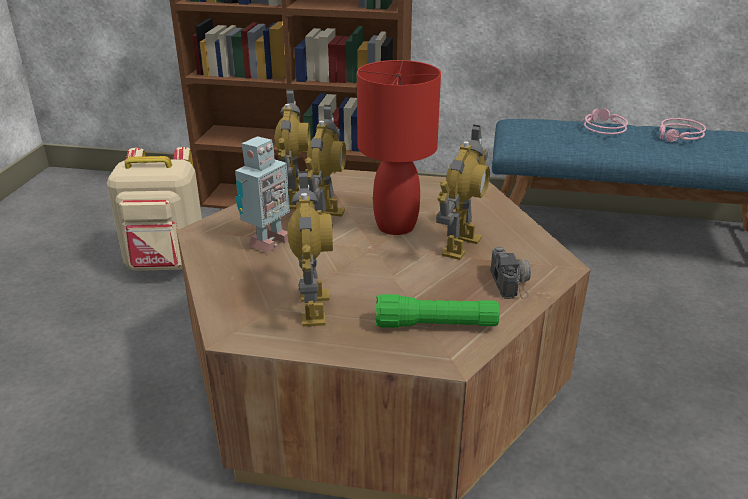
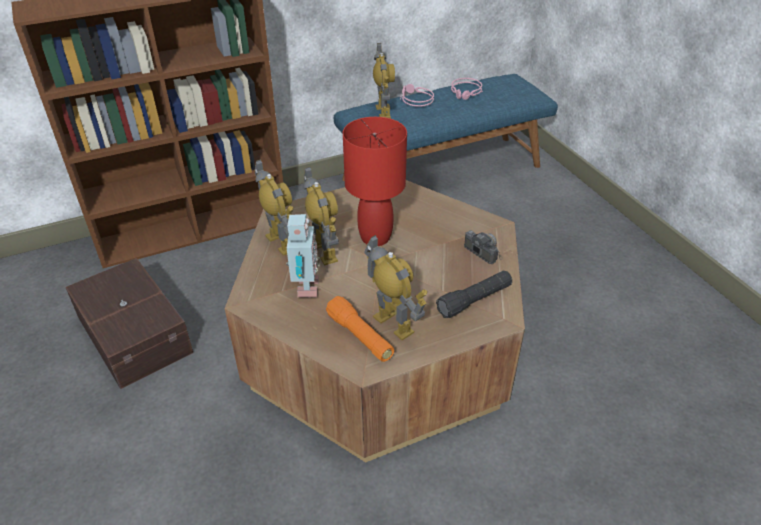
camera: 35 degrees left, 10 degrees up
(167, 265) = (135, 333): beige backpack -> brown storage box
(264, 304) = (360, 337): none -> orange flashlight
(436, 325) = (474, 301): green flashlight -> black flashlight
(460, 245) = (429, 236): toy robot -> toy robot (383, 112)

